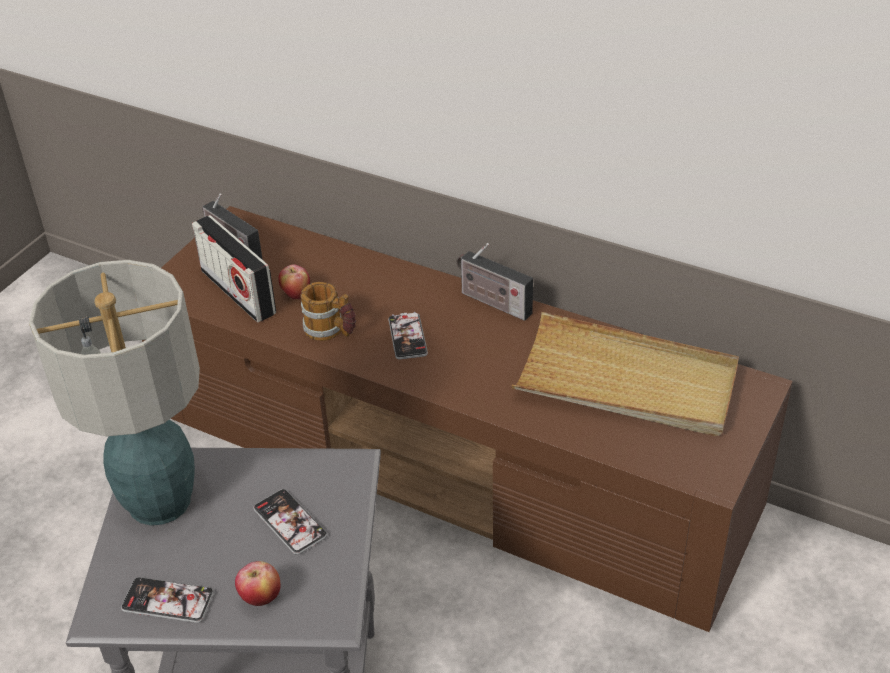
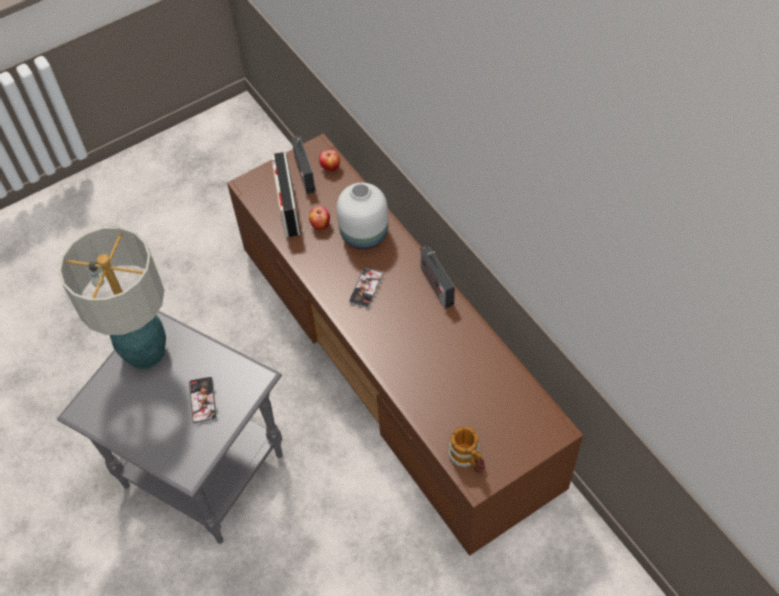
camera: 30 degrees right, 15 degrees up
(168, 601) = (115, 419): phone -> none
(261, 599) = (160, 442): apple -> apple (330, 168)
(330, 331) = (324, 263): mug -> mug (467, 460)
(362, 284) = (365, 233): none -> white vase
(626, 382) = (476, 385): beige tray -> none

